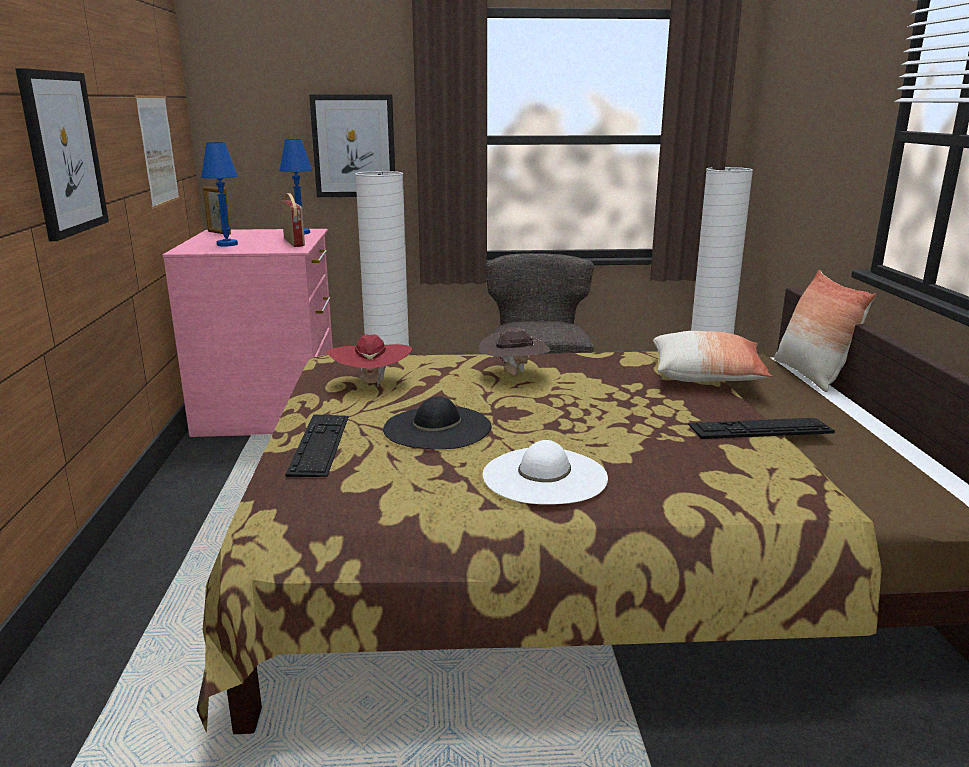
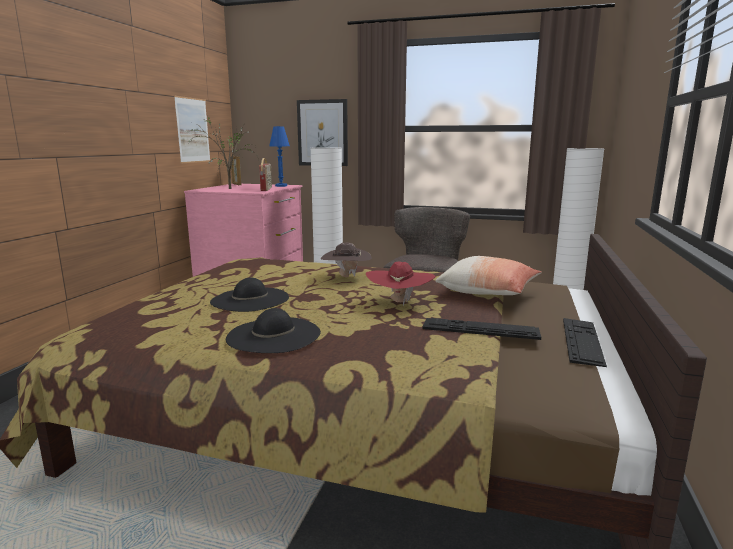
camera: 20 degrees right, 5 degrees down
(63, 153) = (93, 119): picture -> none
(227, 244) = (227, 188): blue table lamp -> potted plant
(319, 444) = (169, 299): keyboard -> keyboard (582, 341)
(372, 383) = (251, 272): red hat -> red hat (399, 302)
(545, 476) = (273, 335): white hat -> black hat
(810, 375) = (586, 302): pillow -> none

